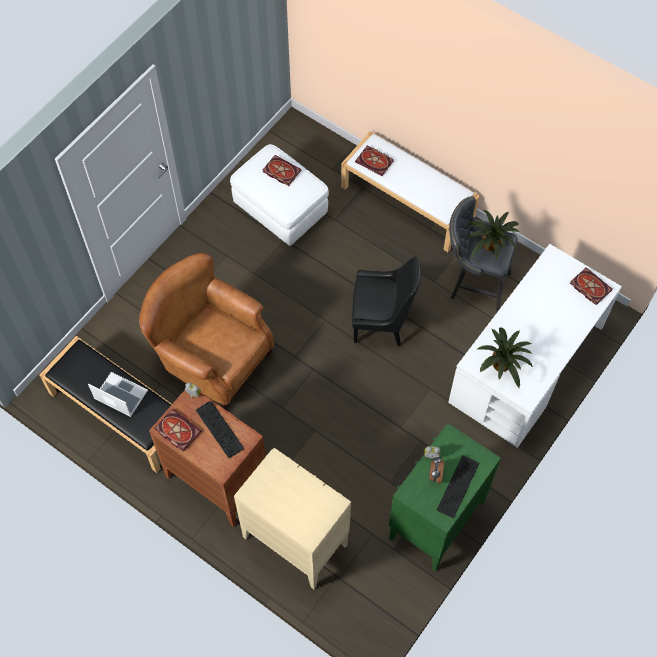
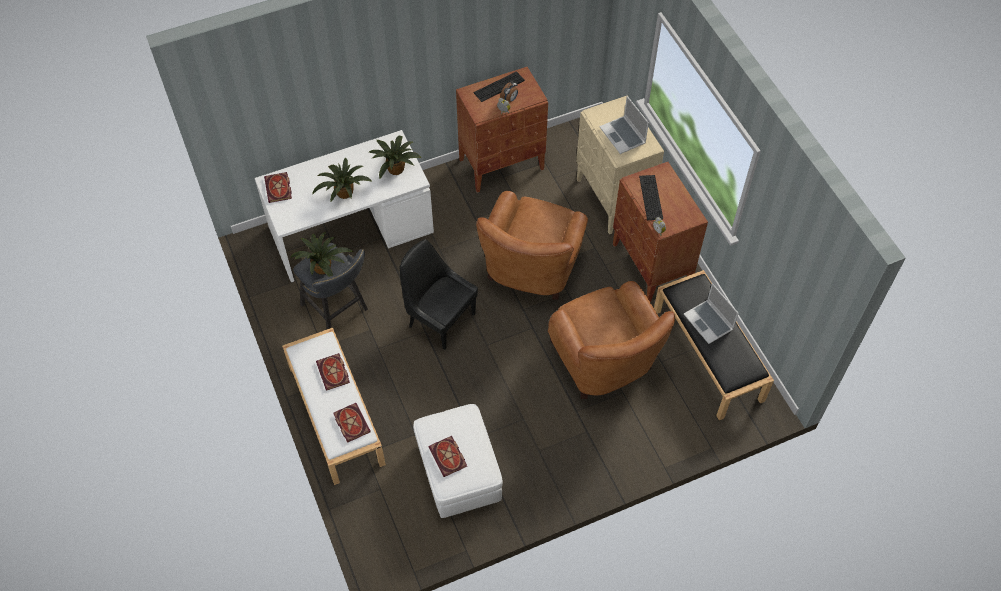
camera: 150 degrees left, 5 degrees down
(176, 430) = (685, 211): book -> book (334, 373)
(287, 492) = (623, 136): none -> laptop
(330, 415) = (532, 268): none -> brown armchair
(435, 520) = (502, 165): green dresser -> brown dresser
(528, 312) = (343, 194): none -> potted plant

